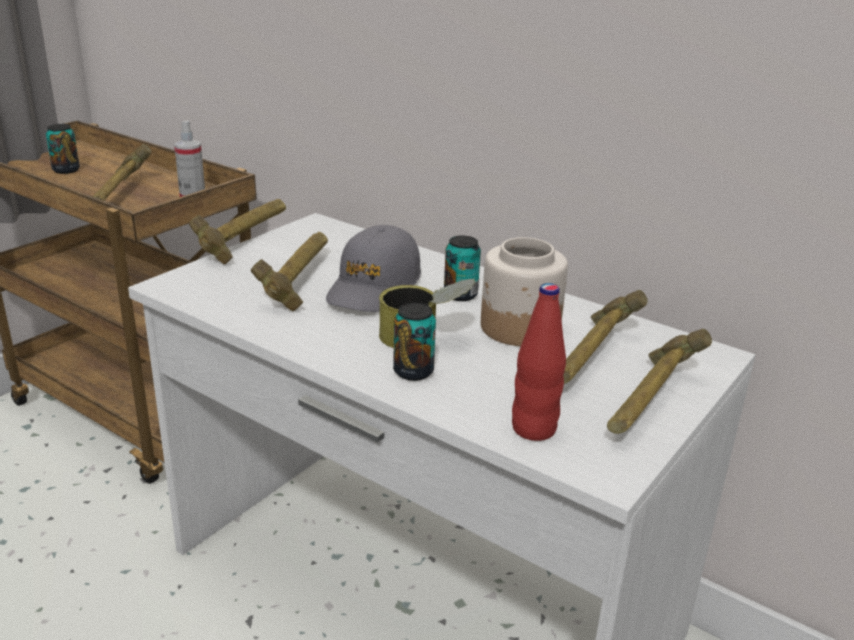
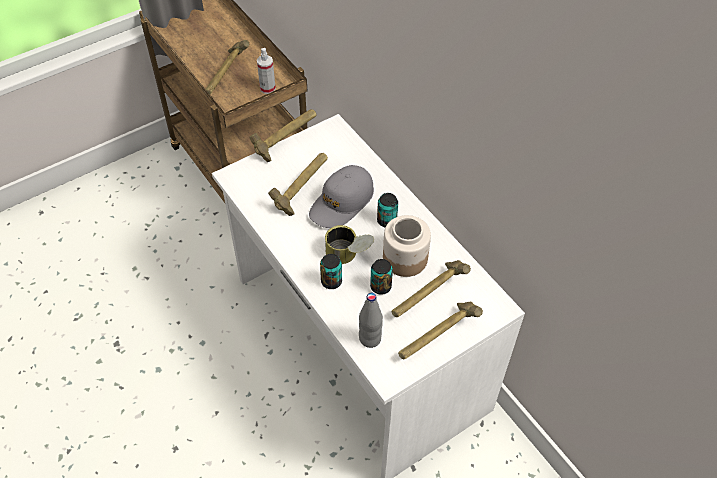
camera: 20 degrees right, 25 degrees up
(66, 170) = (201, 37): can -> can (380, 286)
(533, 429) = (370, 339): red bottle -> grey bottle

